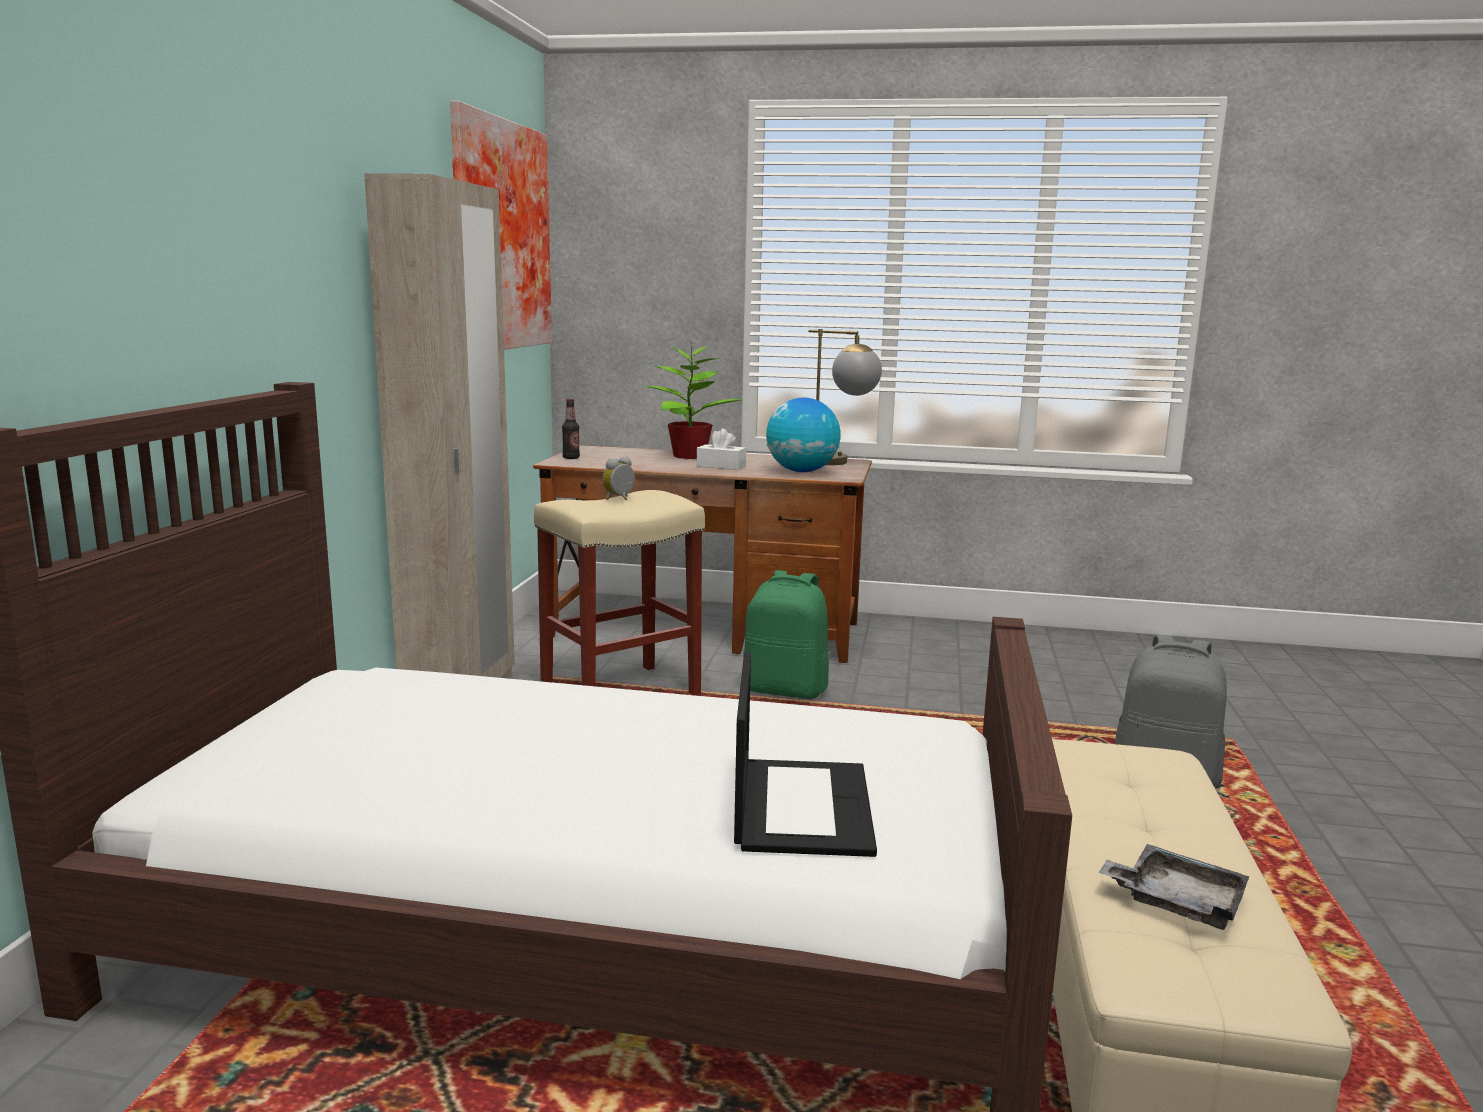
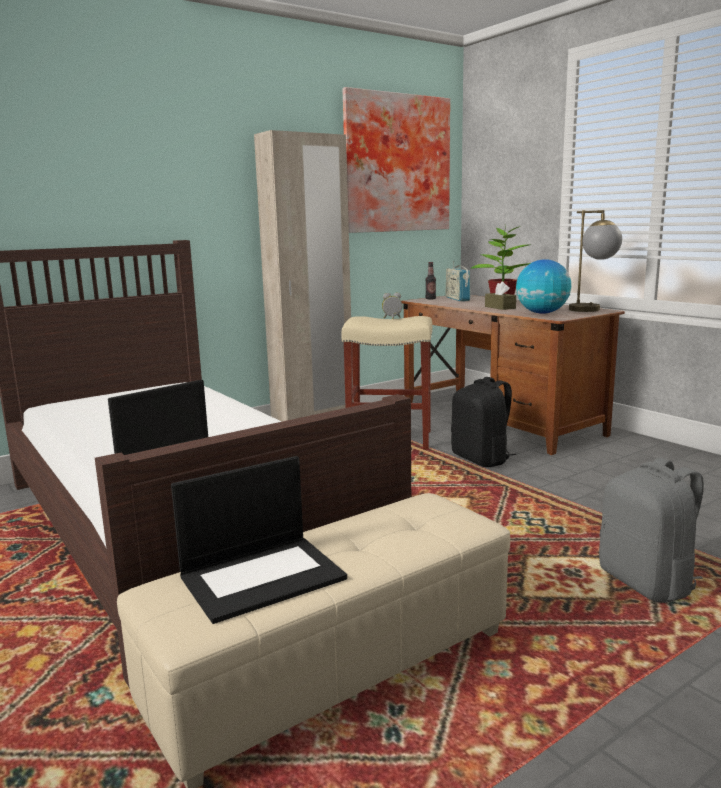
camera: 45 degrees right, 0 degrees up
(610, 455) = (457, 299): none -> radio
(721, 466) = (500, 307): white tissue box -> brown tissue box
(786, 690) = (482, 459): green backpack -> black backpack
(1176, 901) = (263, 576): grey tray -> laptop

